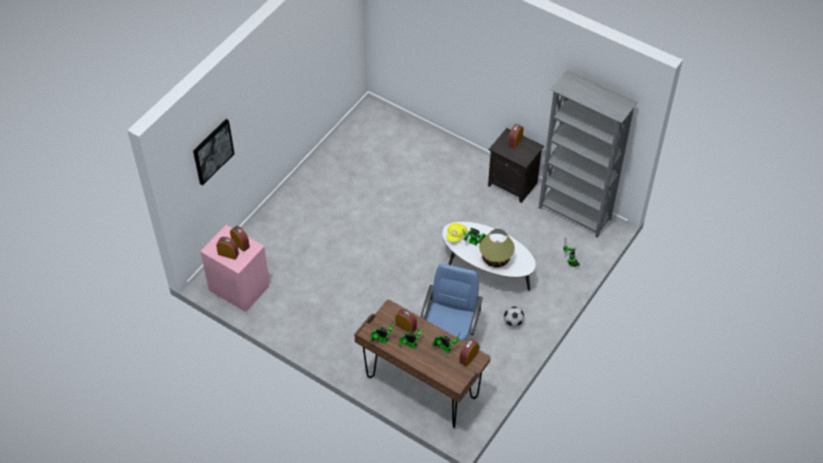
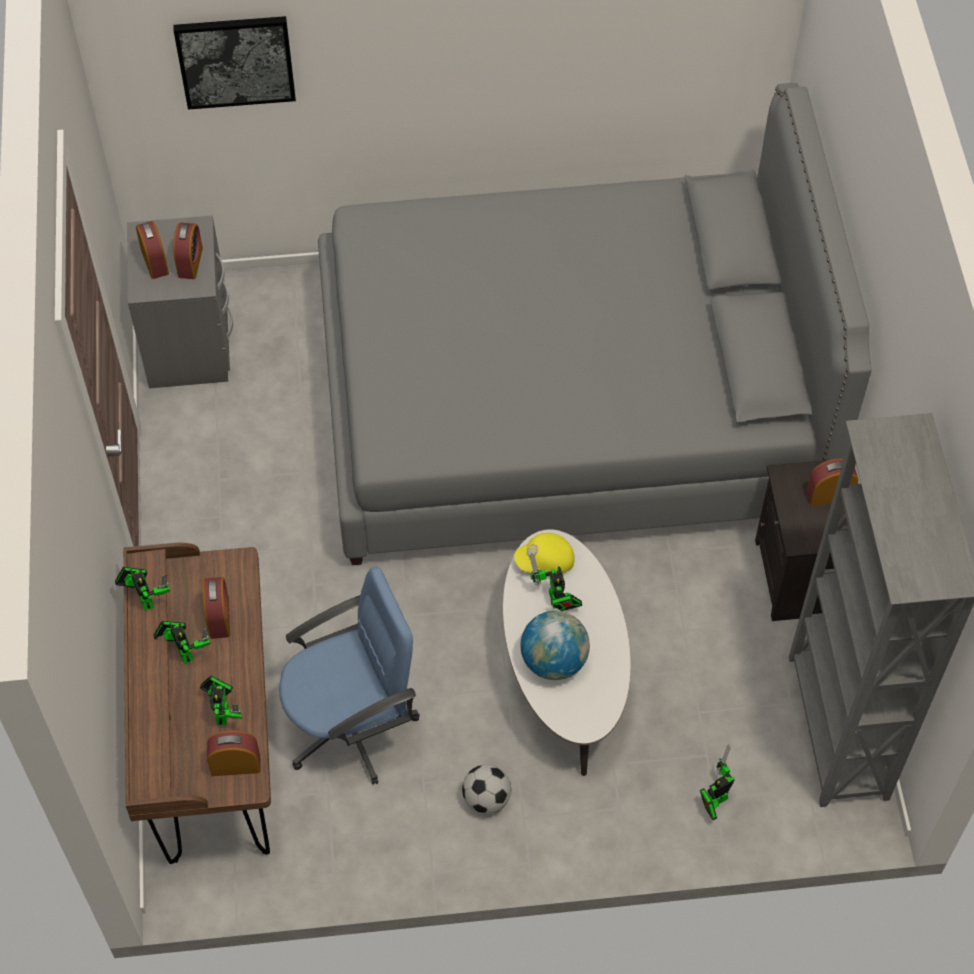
camera: 50 degrees right, 5 degrees up
(240, 287) = (190, 345): pink nightstand -> grey nightstand
(383, 197) = (567, 404): none -> grey bed
(496, 258) = (554, 661): table lamp -> globe

